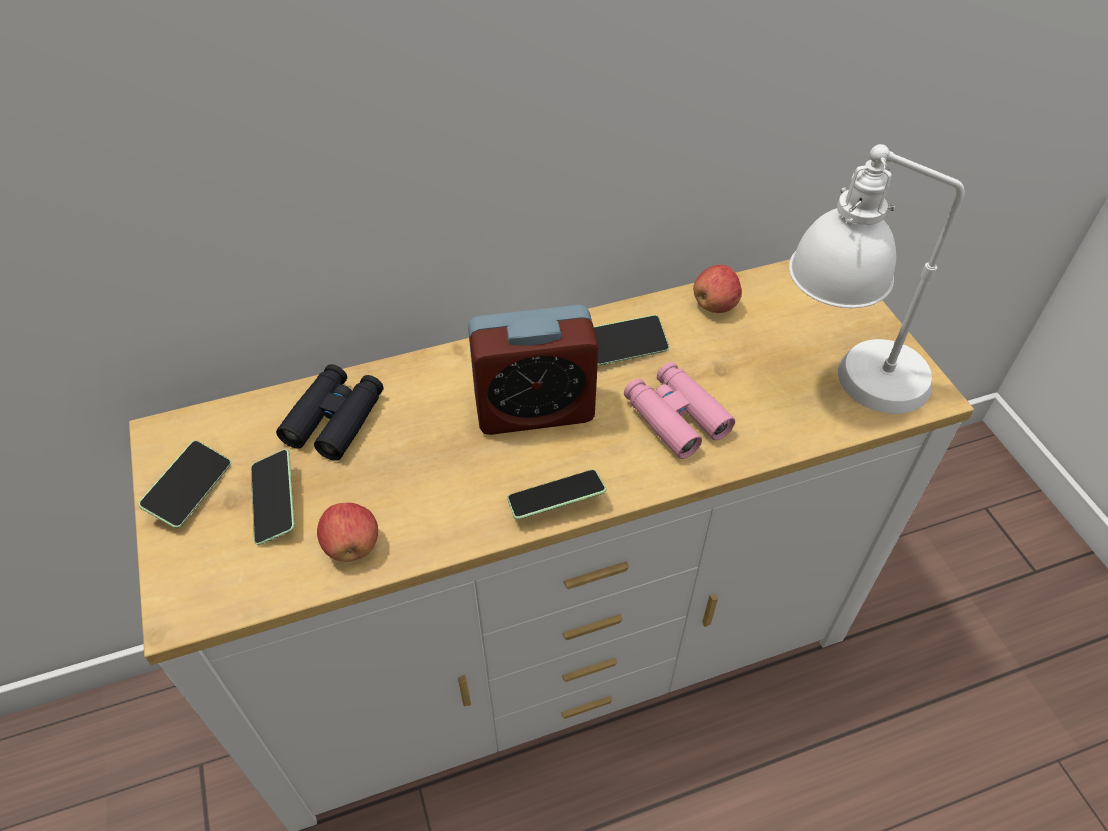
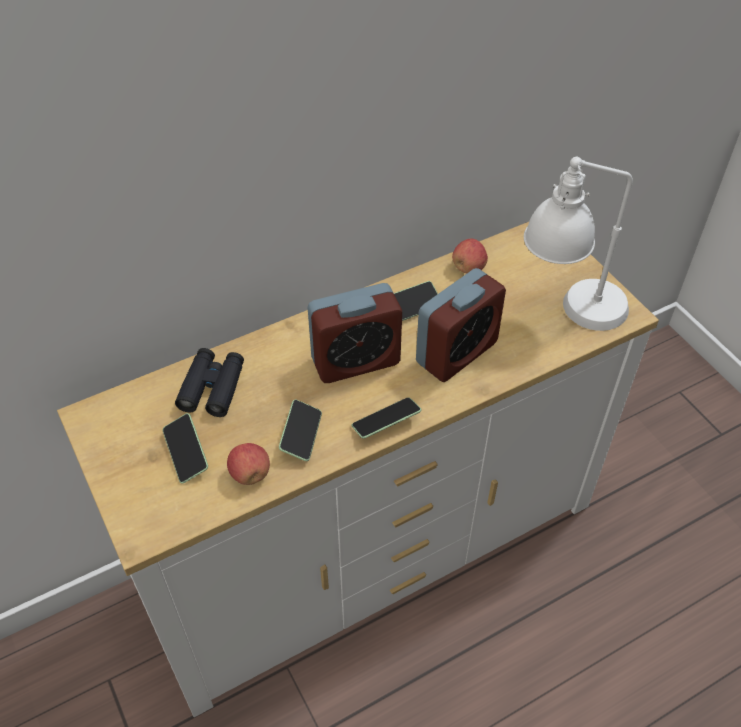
camera: 10 degrees left, 0 degrees up
(190, 491) = (121, 453): phone -> phone (301, 435)
(675, 417) = (456, 353): pink binoculars -> alarm clock

